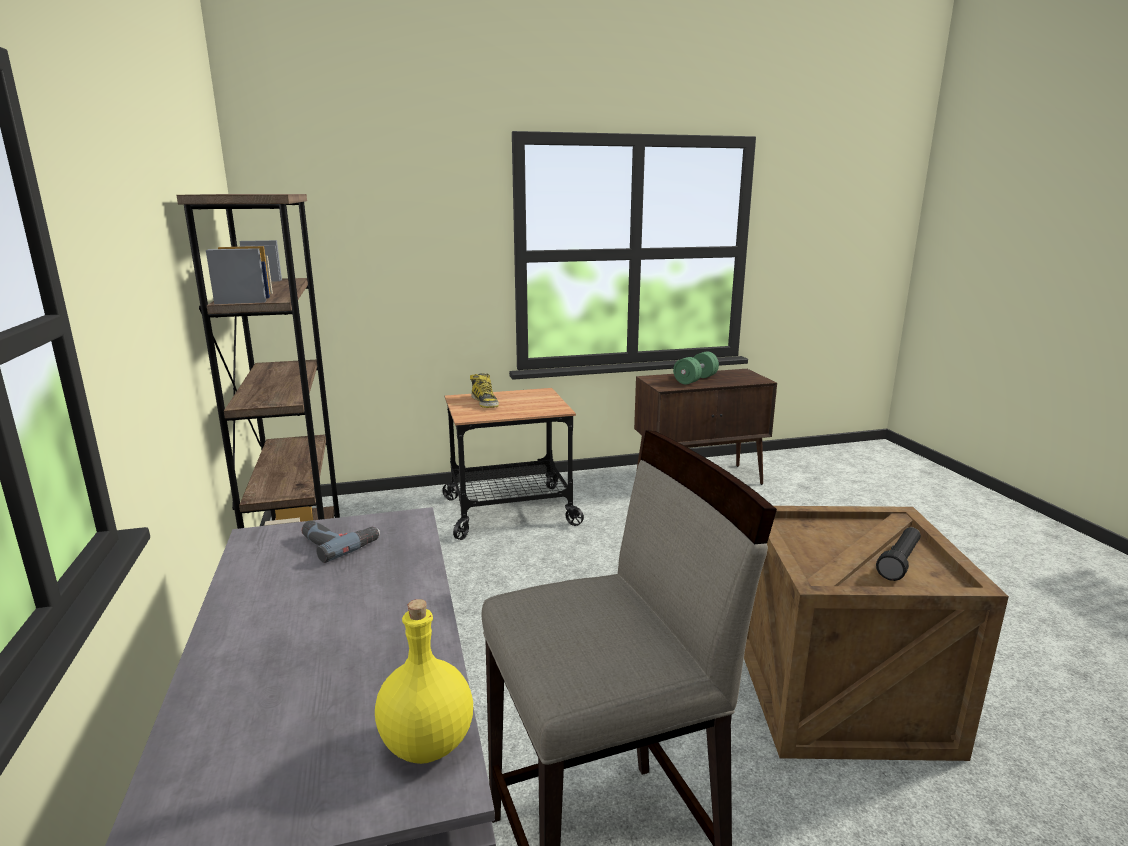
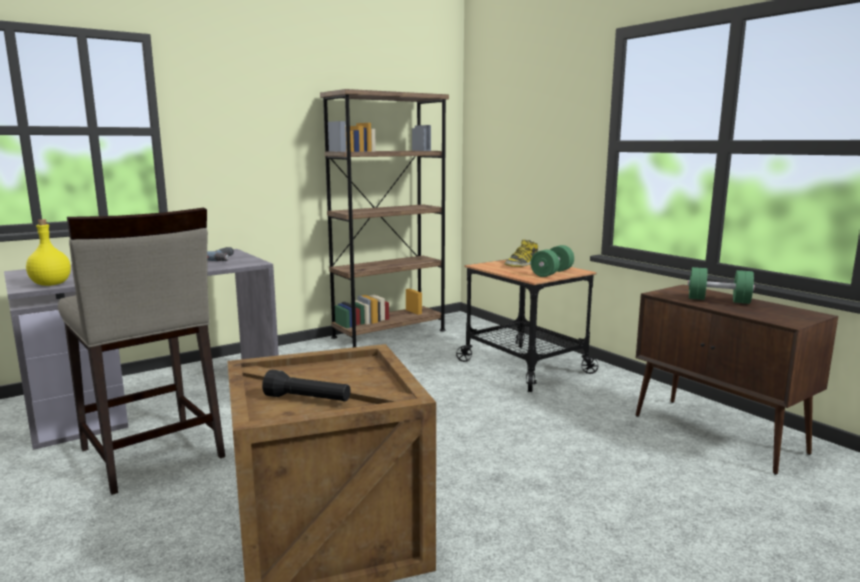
camera: 70 degrees right, 5 degrees down
(541, 400) = (552, 273): none -> green dumbbell

